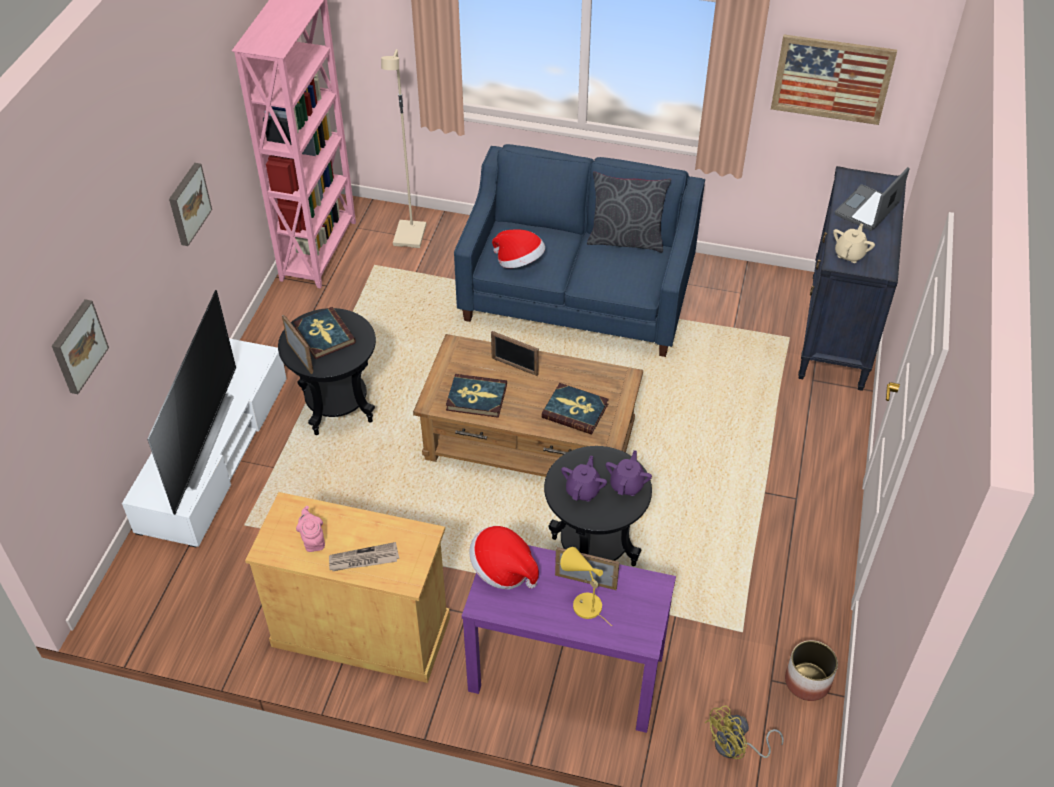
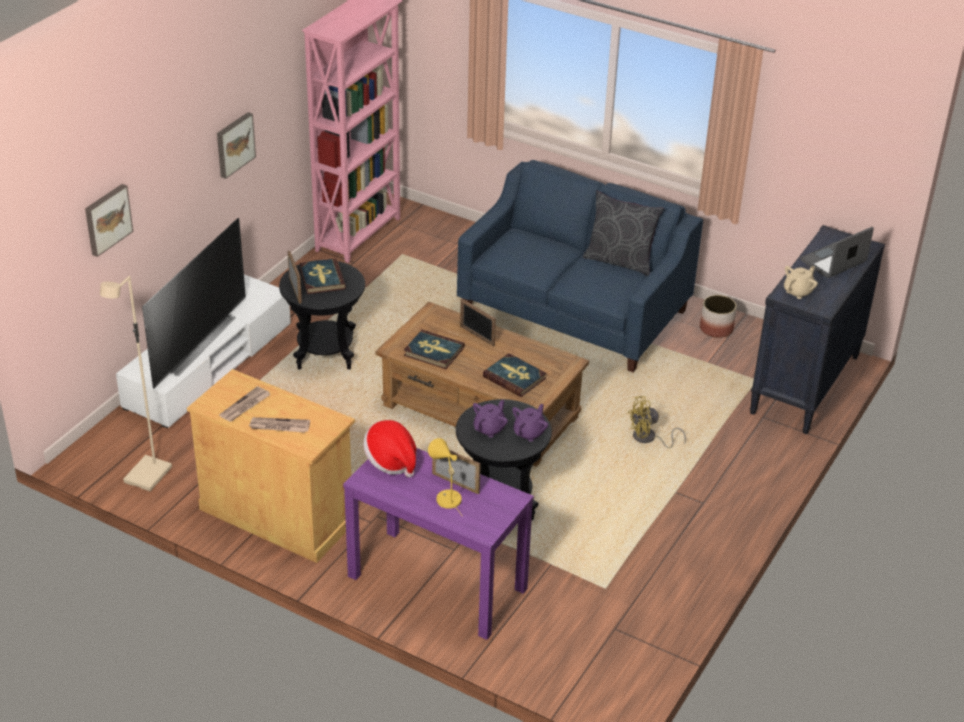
camera: 15 degrees right, 10 degrees down
(313, 541) = (245, 406): pink teapot -> newspaper
(410, 236) = (444, 238): beige floor lamp -> beige floor lamp (148, 476)
(519, 262) = (515, 260): hat -> none
(736, 747) = (560, 668): yellow fan -> yellow fan (648, 439)
(808, 681) = (647, 637): planter -> planter (716, 329)
(832, 79) = (819, 139): picture -> none

